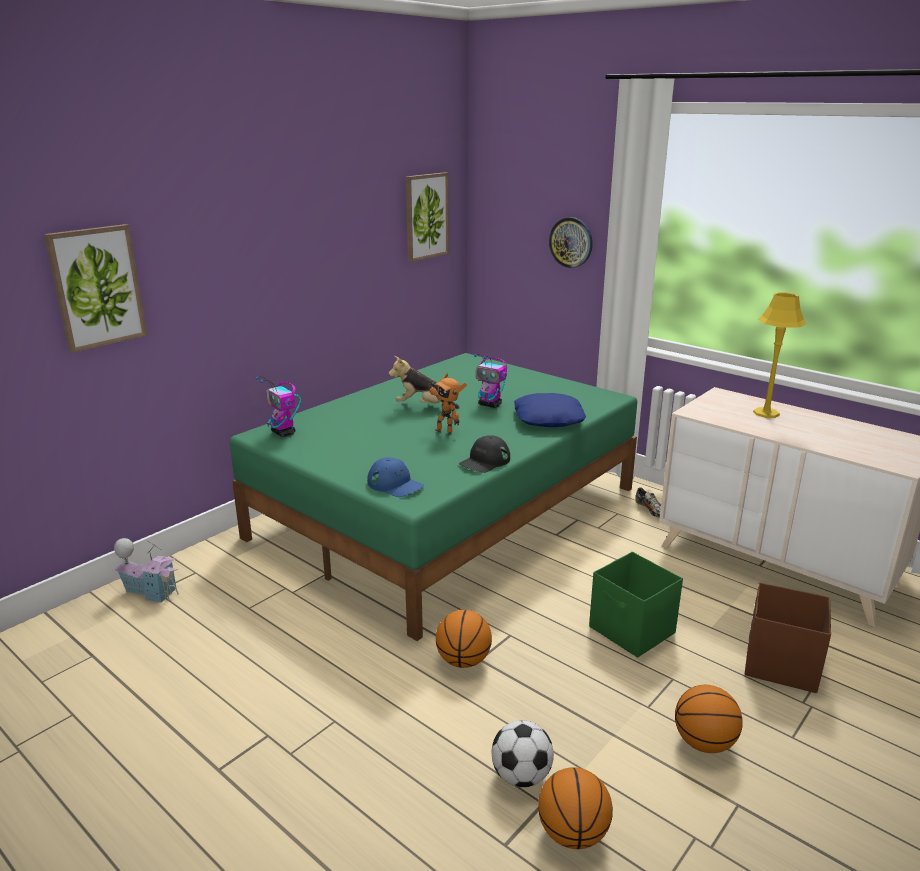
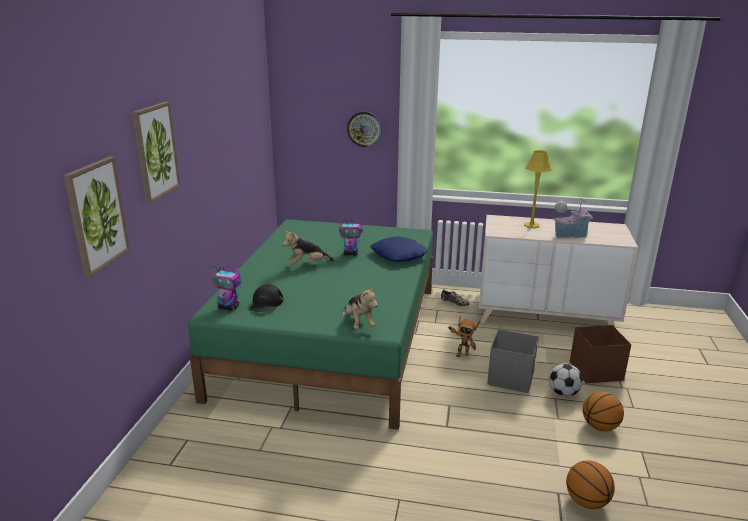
camera: 30 degrees left, 0 degrees up
(151, 591) = (165, 466): toy house -> toy house (569, 235)
(395, 484) = (358, 323): blue cap -> plush toy
(426, 216) = (254, 119): picture -> picture (155, 151)
(444, 430) = (343, 278): toy robot -> toy robot (461, 354)
(463, 660) = (438, 430): basketball -> none
(485, 461) = (395, 293): black cap -> black cap (266, 304)
(521, 776) = (534, 483): football -> football (563, 393)
(632, 631) = (511, 379): green storage box -> grey storage box

